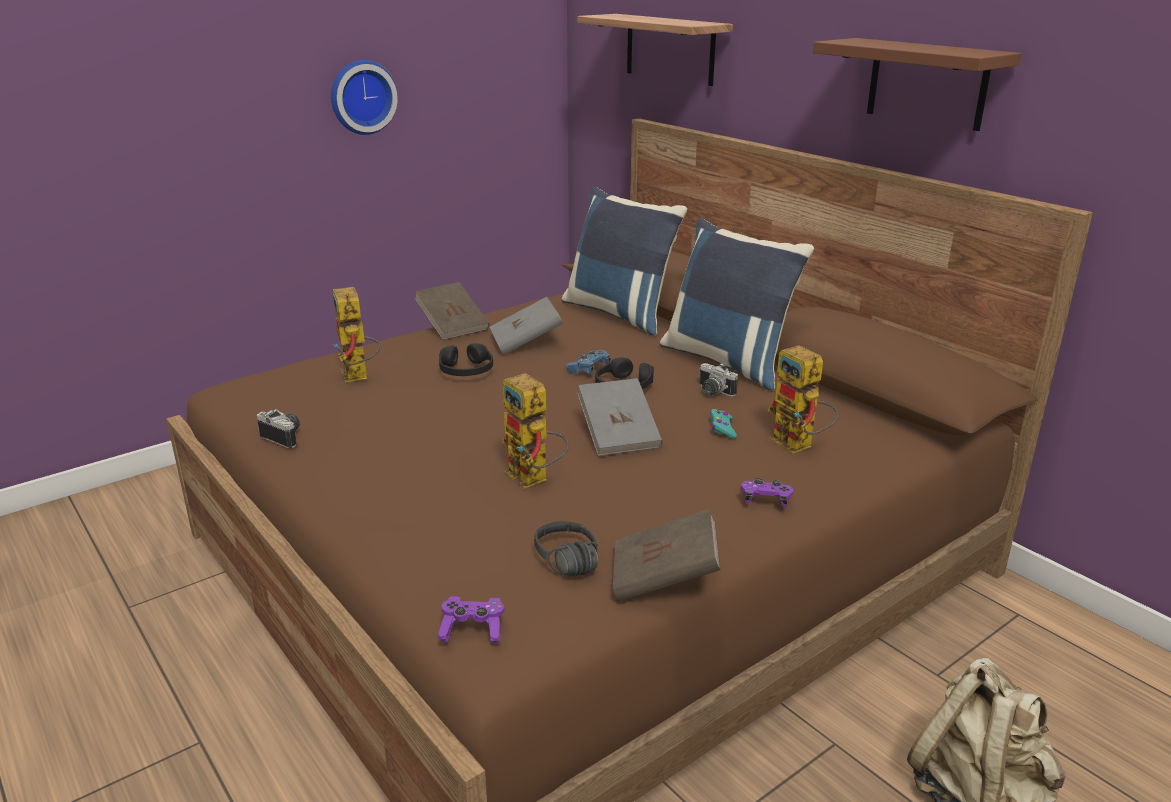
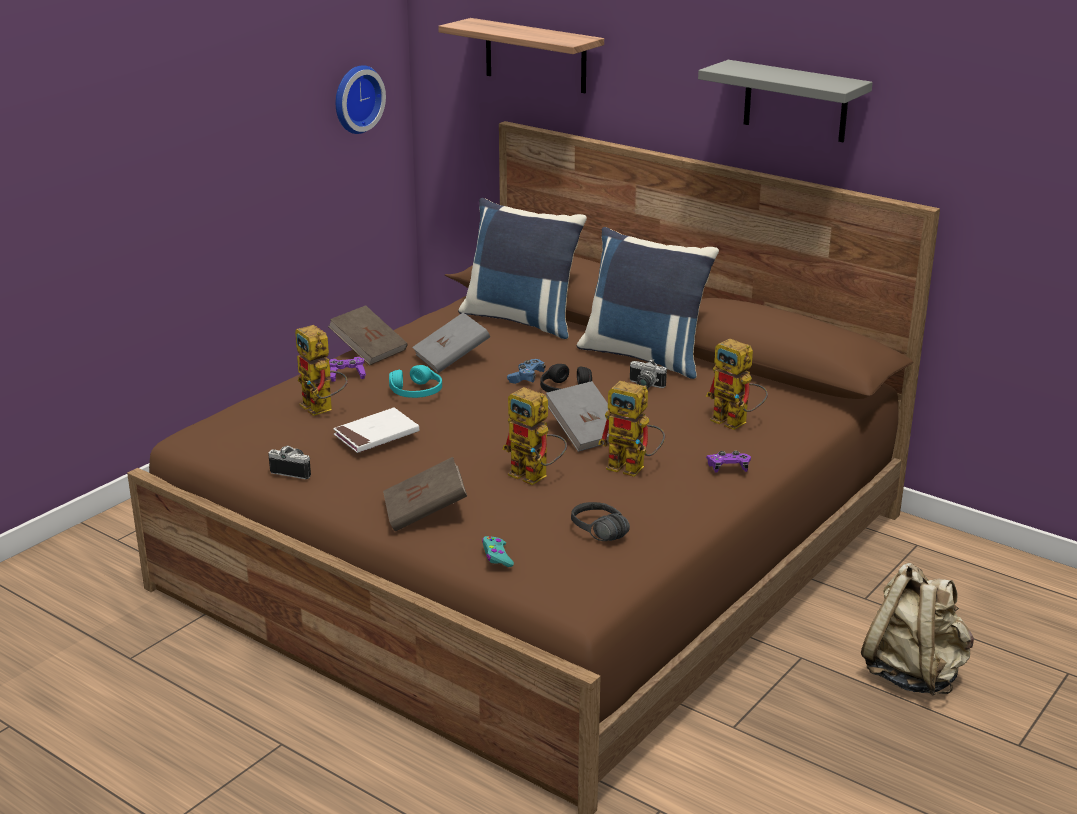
camera: 15 degrees left, 0 degrees up
(361, 97) = (233, 123): wall clock -> wall clock (355, 98)
(392, 409) = (376, 434): none -> white book
(466, 371) = (416, 392): black headphones -> turquoise headphones
(472, 630) = (558, 586): purple game controller -> purple game controller (347, 375)
(652, 484) = (634, 468): none -> toy robot
(664, 578) = (678, 533): brown book -> brown book (425, 513)
(722, 428) = (668, 416): turquoise game controller -> turquoise game controller (497, 556)
(927, 83) = (795, 101): brown shelf -> grey shelf

